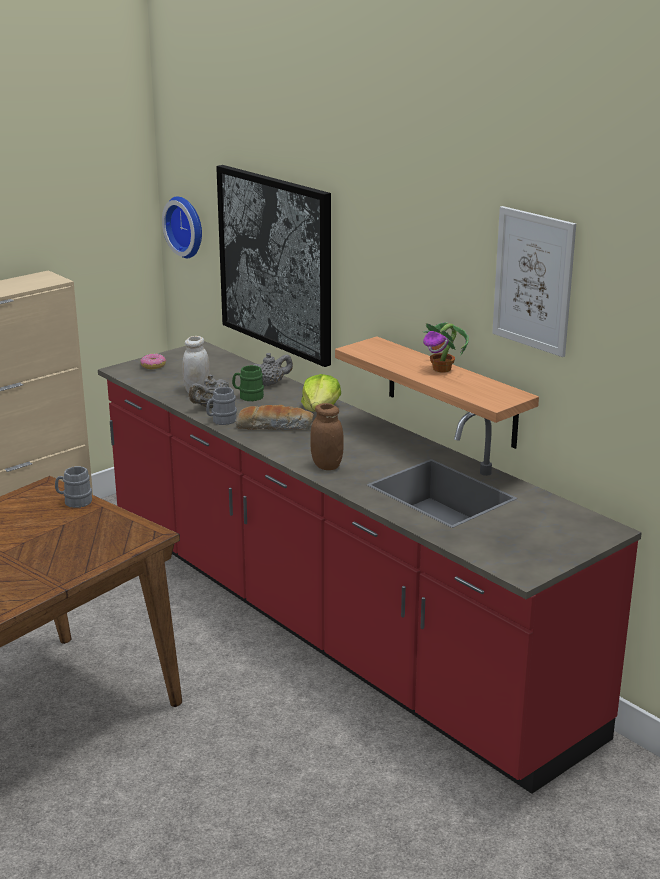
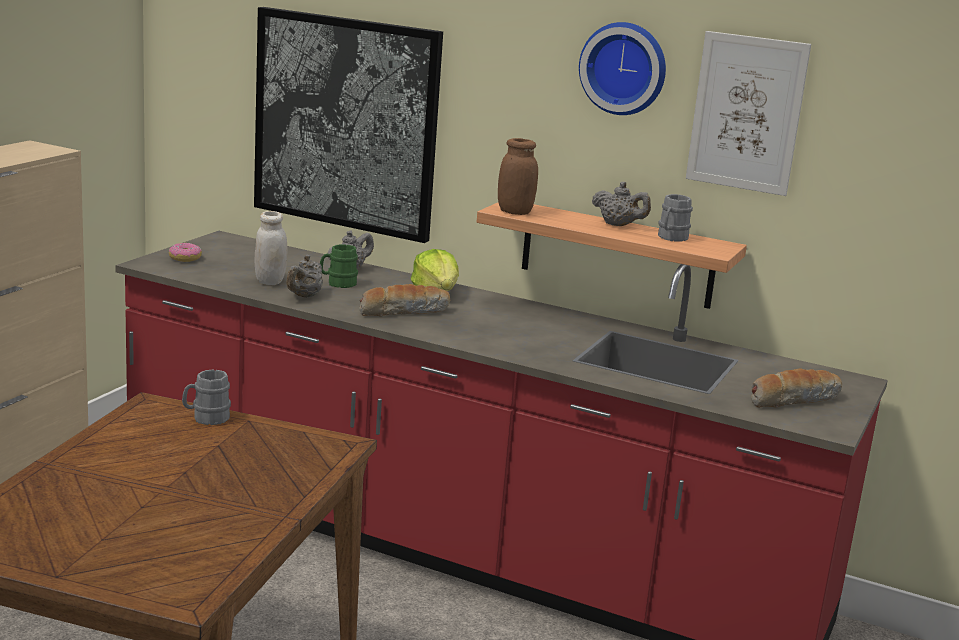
camera: 25 degrees left, 5 degrees down
(187, 226) = (194, 88): wall clock -> wall clock (624, 68)
(221, 421) = (334, 309): grey mug -> grey mug (671, 238)
(326, 466) = (508, 345): brown jar -> brown jar (515, 212)
(442, 369) = (619, 225): potted plant -> grey teapot
(523, 541) = (793, 399): none -> bread

